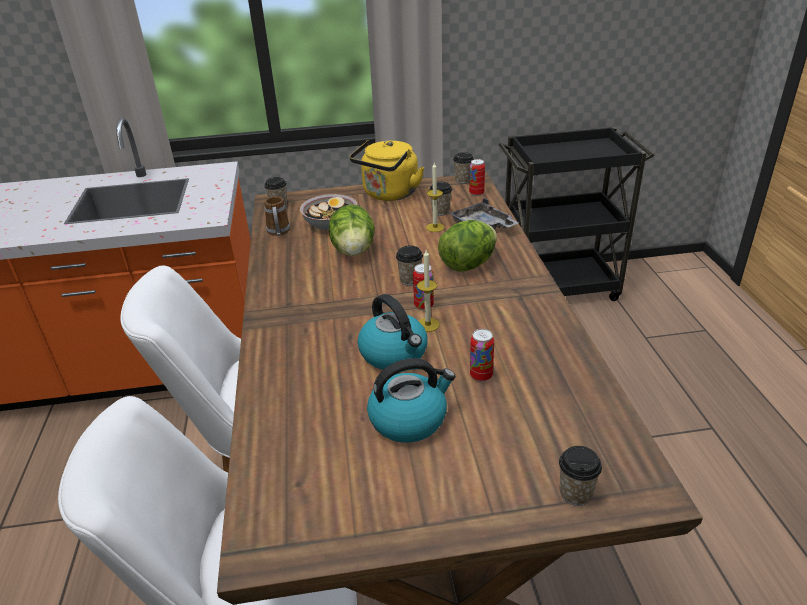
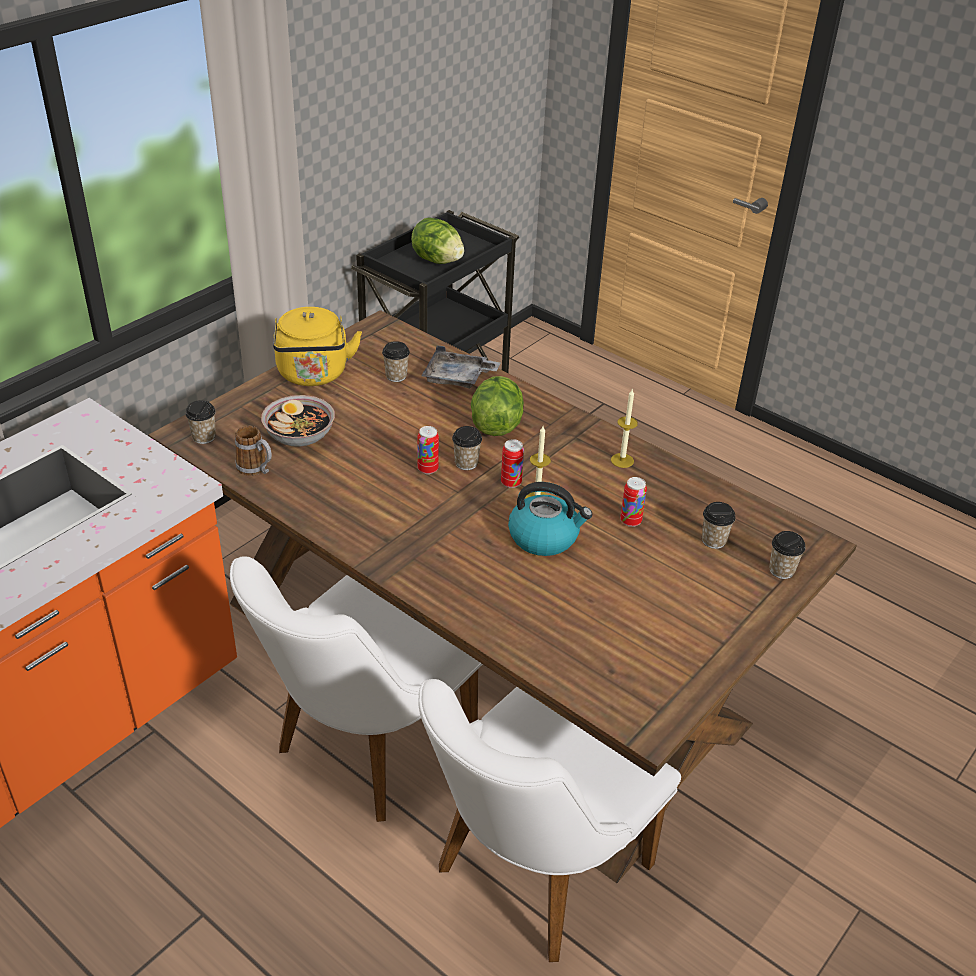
camera: 45 degrees left, 5 degrees up
(353, 251) = (370, 456): lettuce -> lettuce (437, 260)
(409, 419) = (623, 581): kettle -> none
(435, 227) = (414, 397): candle -> candle (622, 460)
(463, 180) = (369, 328): cup -> cup (713, 540)
(476, 193) = (404, 341): can -> can (428, 469)

